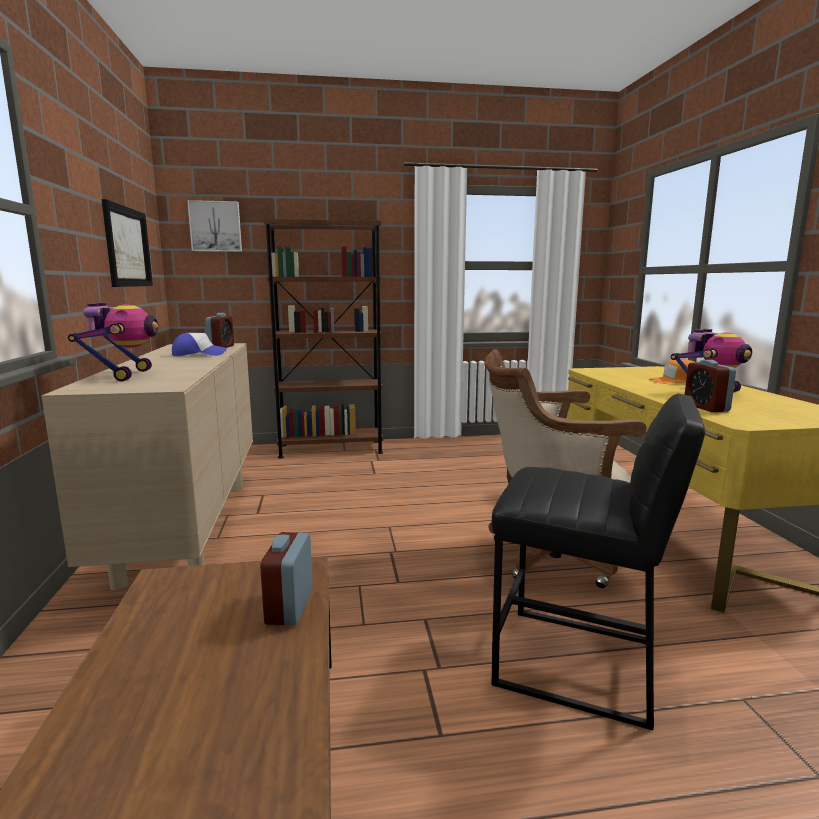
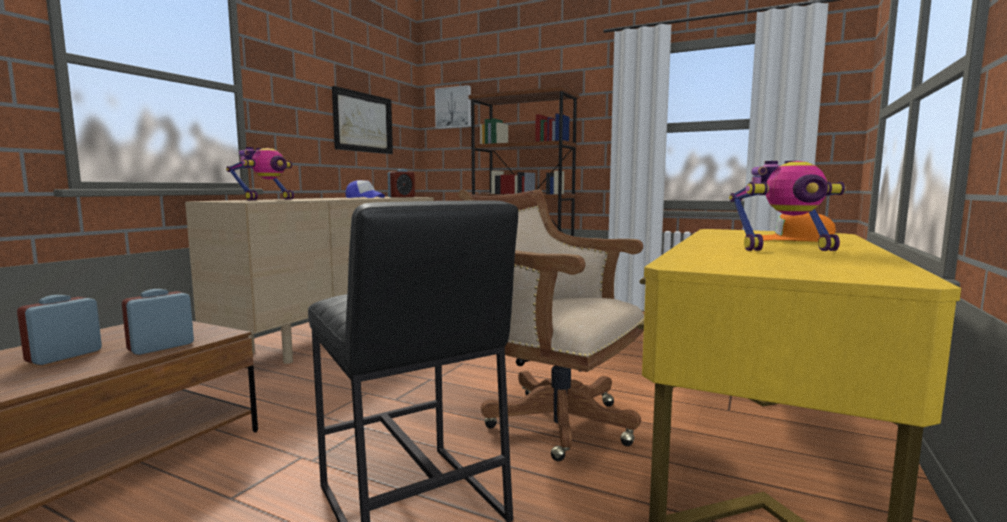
camera: 35 degrees right, 5 degrees down
(706, 407) = (705, 255): alarm clock -> alarm clock (64, 356)

